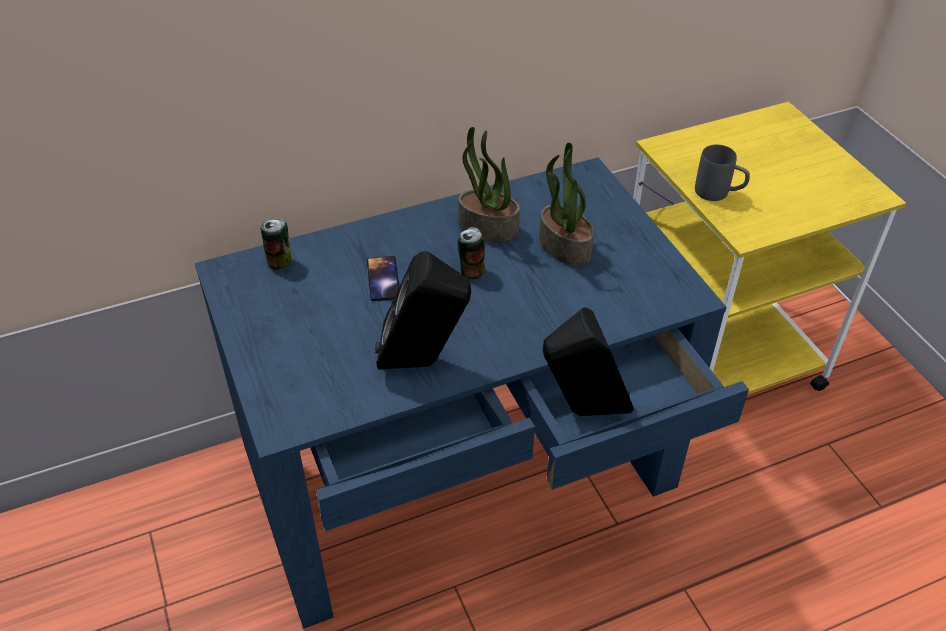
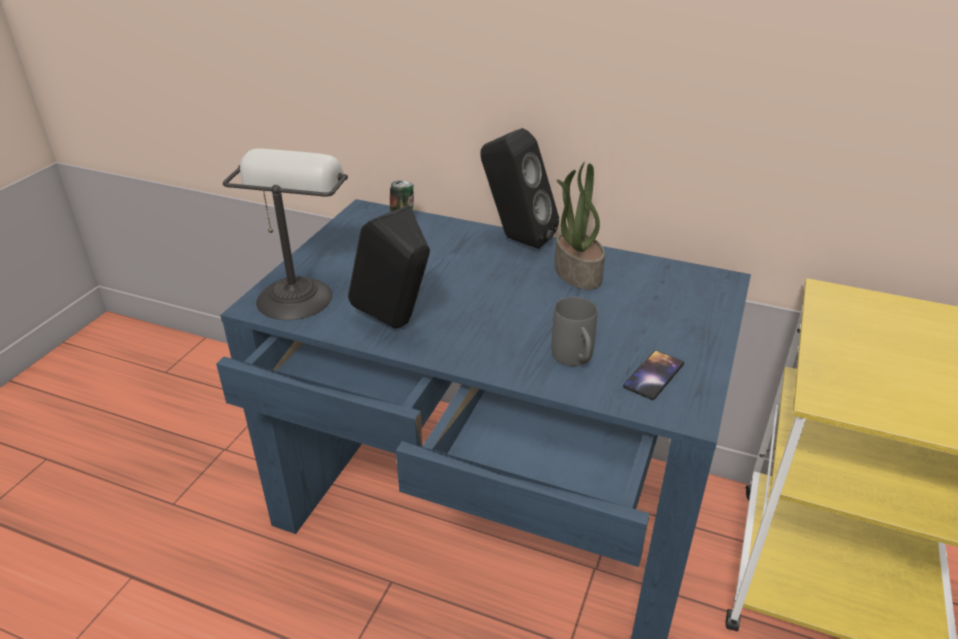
camera: 45 degrees right, 10 degrees down
(292, 386) = (299, 289): none -> table lamp
(383, 279) = (451, 264): phone -> phone (653, 375)
(471, 271) = (521, 292): can -> none
(563, 247) = (620, 316): potted plant -> none
(582, 411) = (498, 453): black speaker -> black speaker (516, 239)
(719, 193) = (840, 353): grey mug -> grey mug (575, 360)

